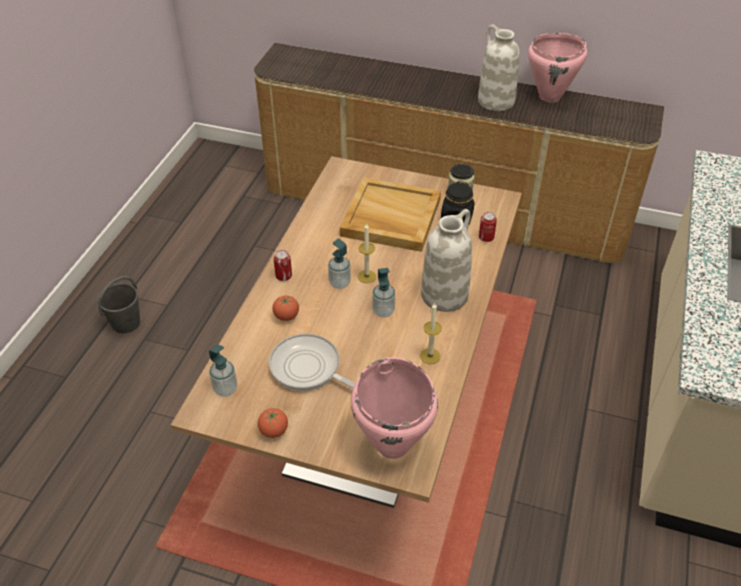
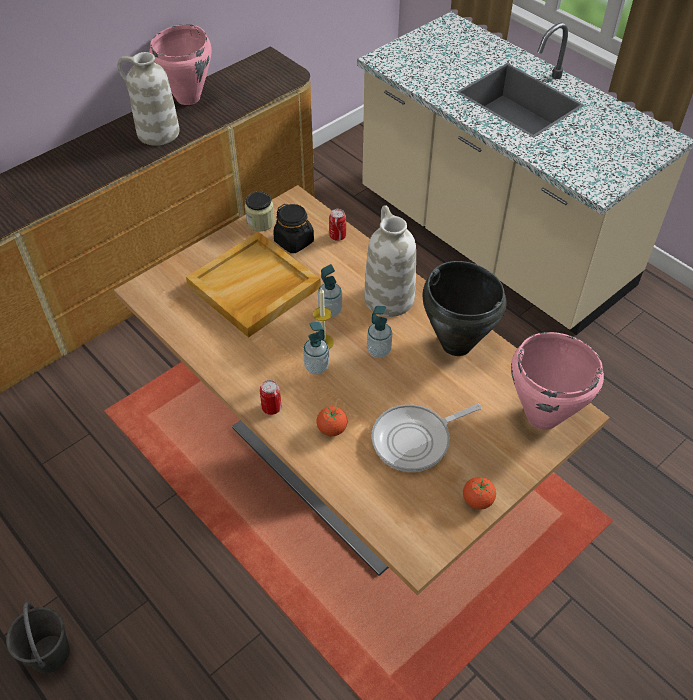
camera: 60 degrees left, 5 degrees up
(225, 389) = (399, 521): soap dispenser -> soap dispenser (330, 310)
(430, 356) = (456, 343): candle -> black cooking pot

